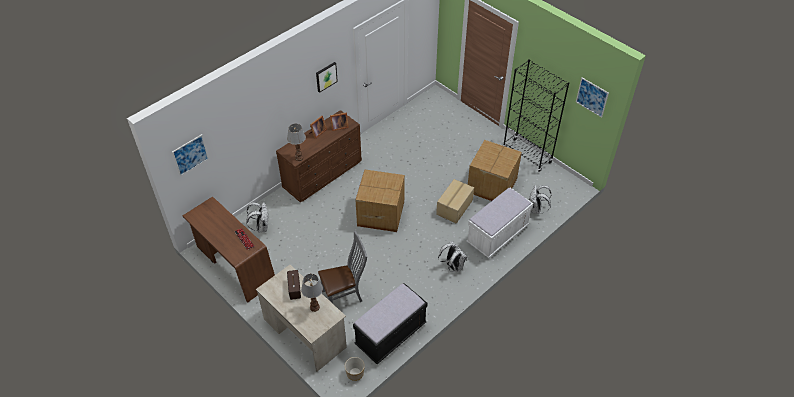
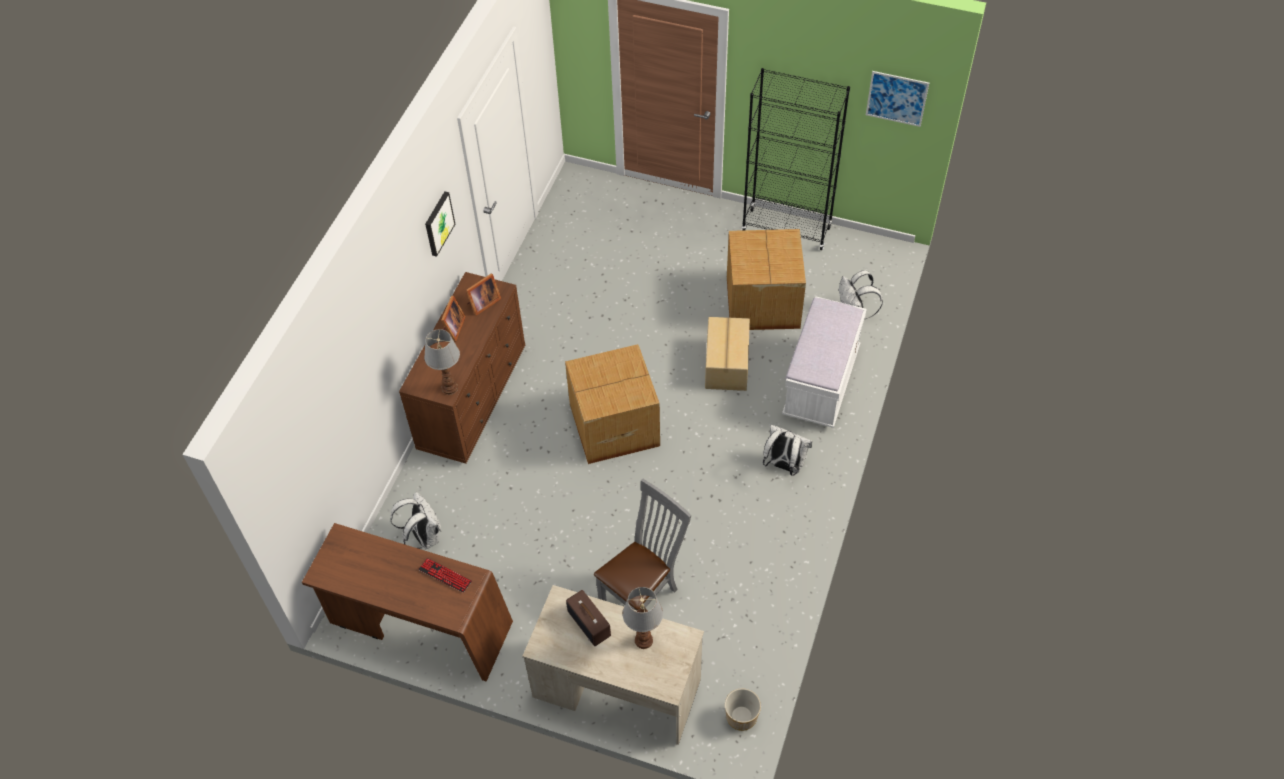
camera: 25 degrees left, 5 degrees up
(190, 155) = (291, 468): picture -> none
(390, 335) = (758, 625): black bench -> none

